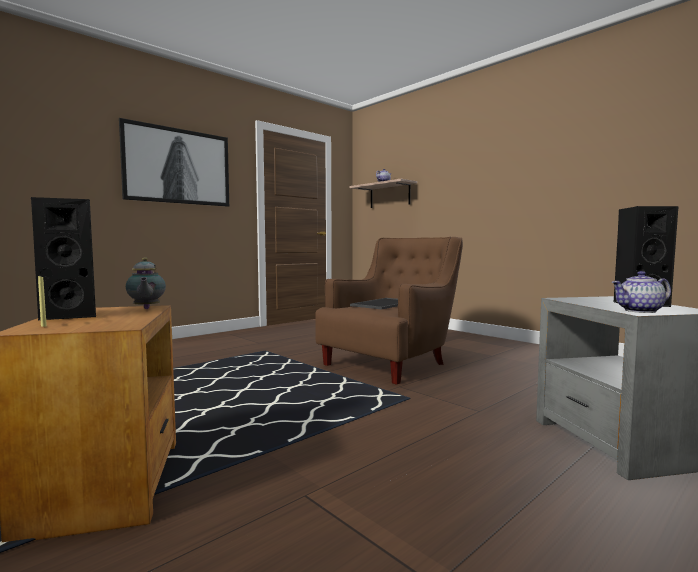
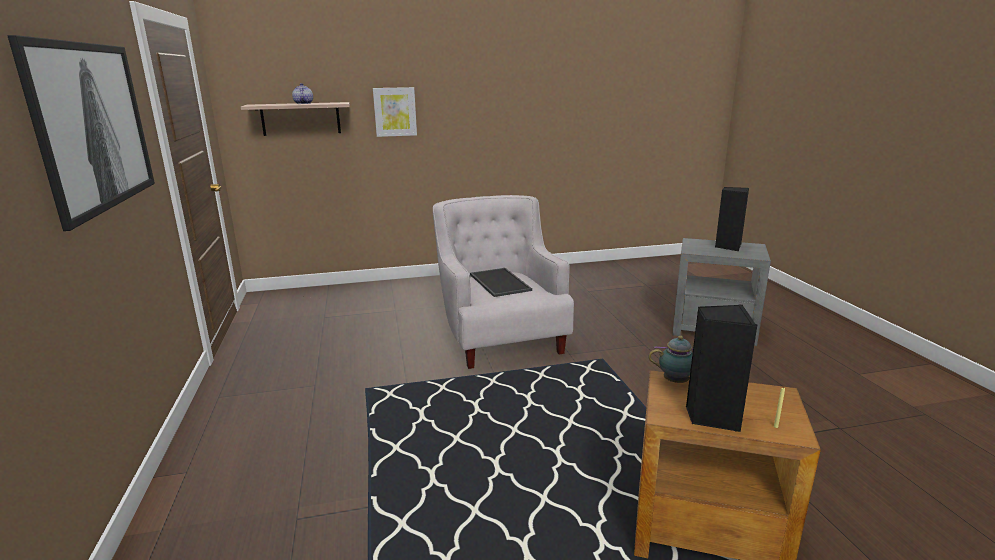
camera: 60 degrees left, 15 degrees up
(392, 363) = (500, 336): brown armchair -> white armchair
(445, 185) = (395, 112): none -> picture
(640, 311) = (755, 255): teapot -> none

